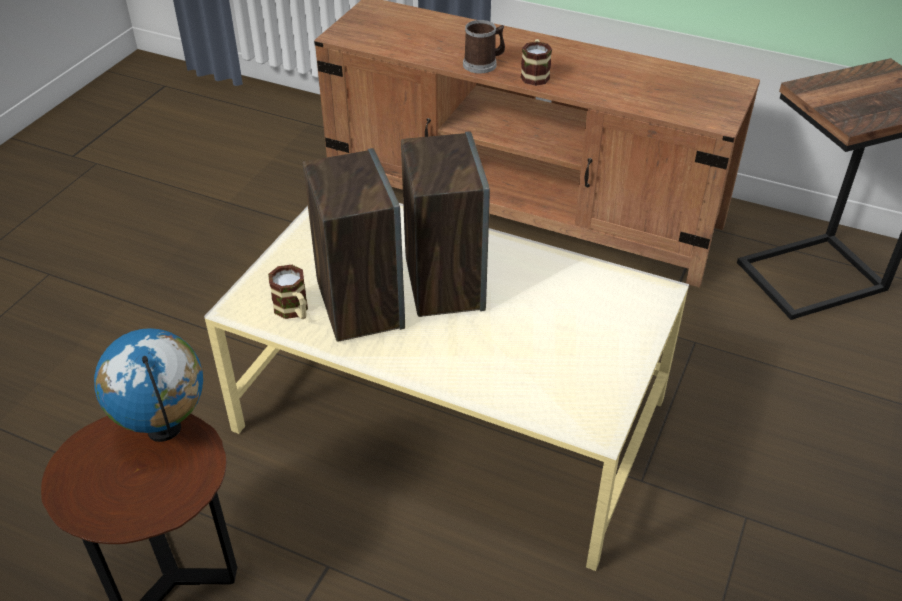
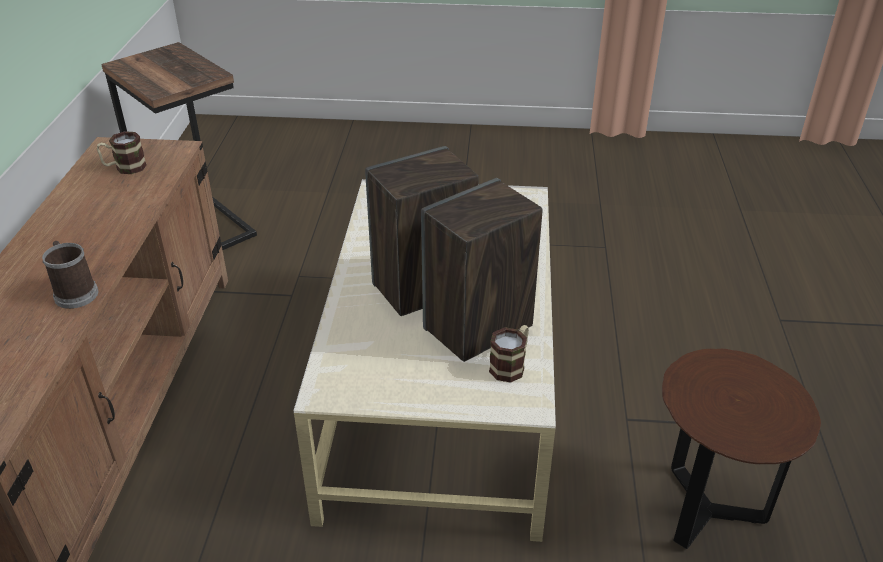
camera: 110 degrees left, 5 degrees down
(165, 430) = (690, 400): globe -> none
(535, 74) = (98, 253): mug -> mug (124, 168)

